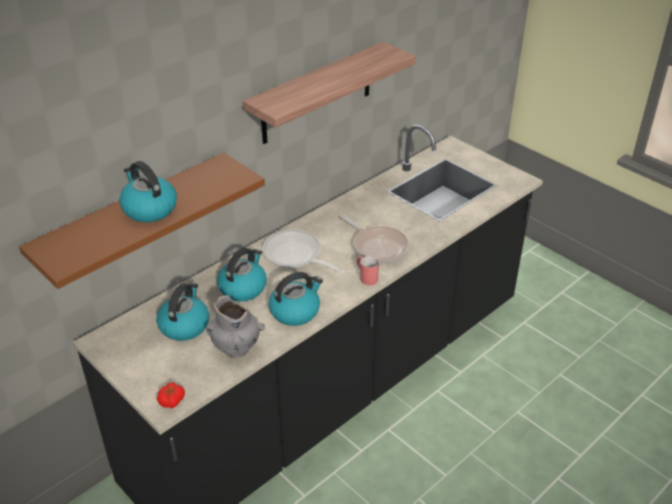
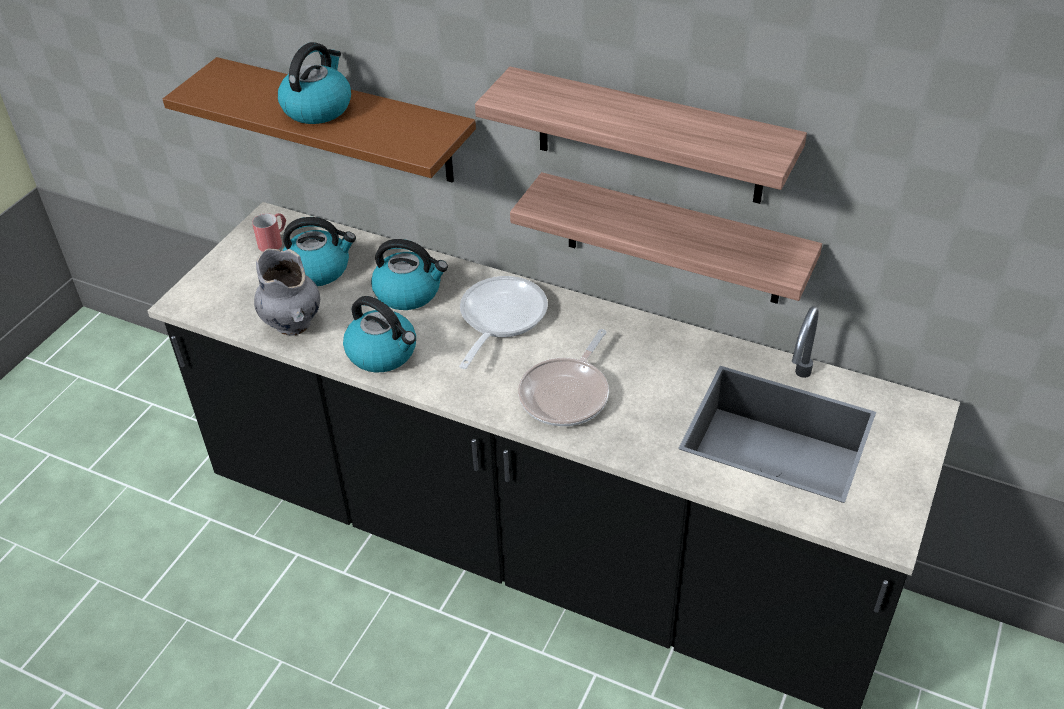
camera: 70 degrees right, 5 degrees up
(171, 400) = (193, 303): tomato -> none
(332, 148) = (673, 240): none -> shelf
(366, 277) = (489, 400): red mug -> red mug (274, 241)

